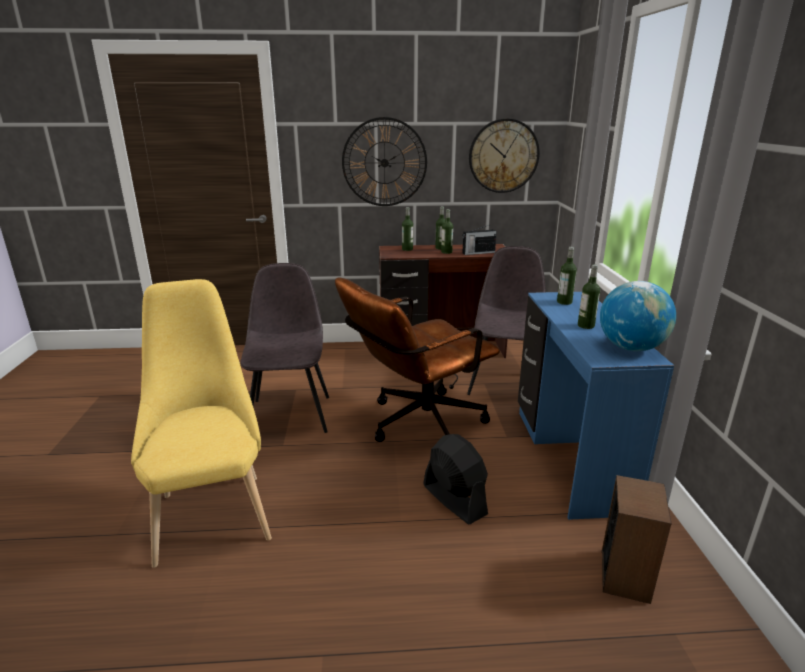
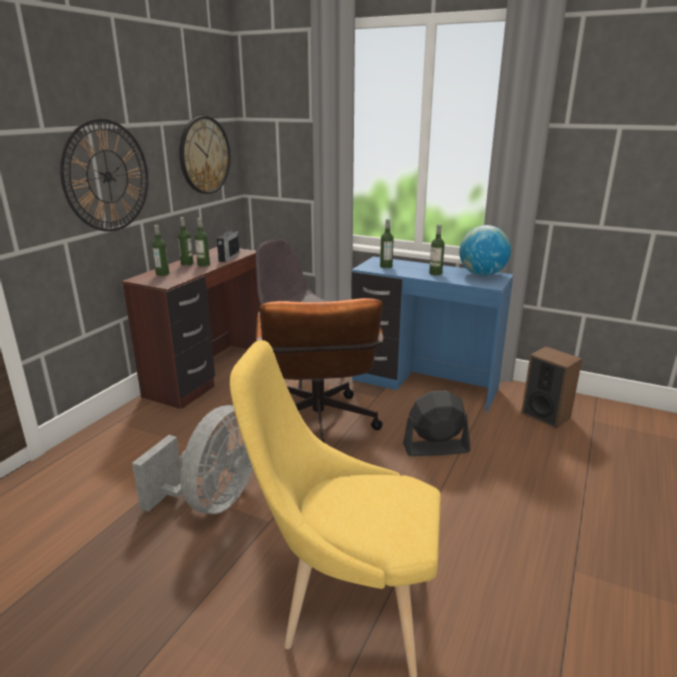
camera: 60 degrees left, 0 degrees up
(290, 414) = (212, 500): grey chair -> grey fan

